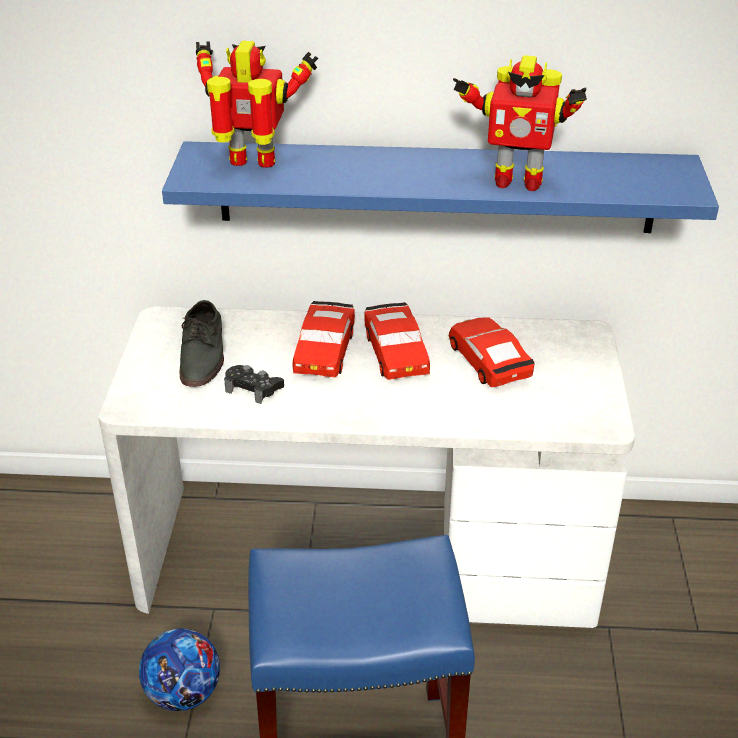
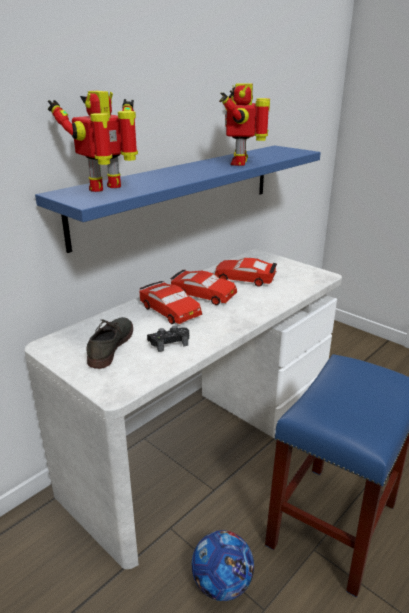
camera: 50 degrees left, 10 degrees down
(203, 355) = (110, 345): grey shoe -> grey shoe turned 120 degrees counterclockwise
(516, 180) = (241, 163): toy robot -> toy robot turned 135 degrees clockwise

